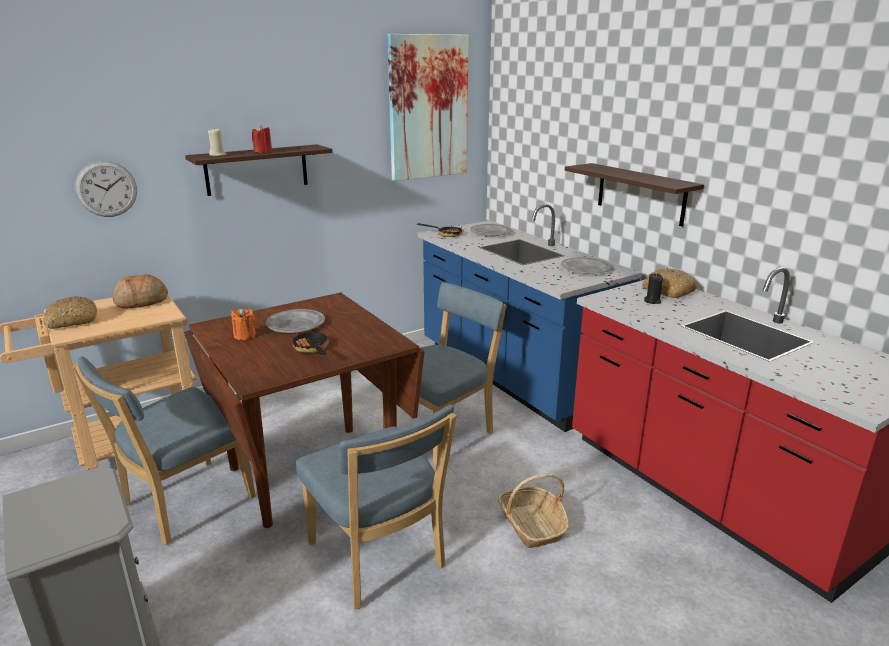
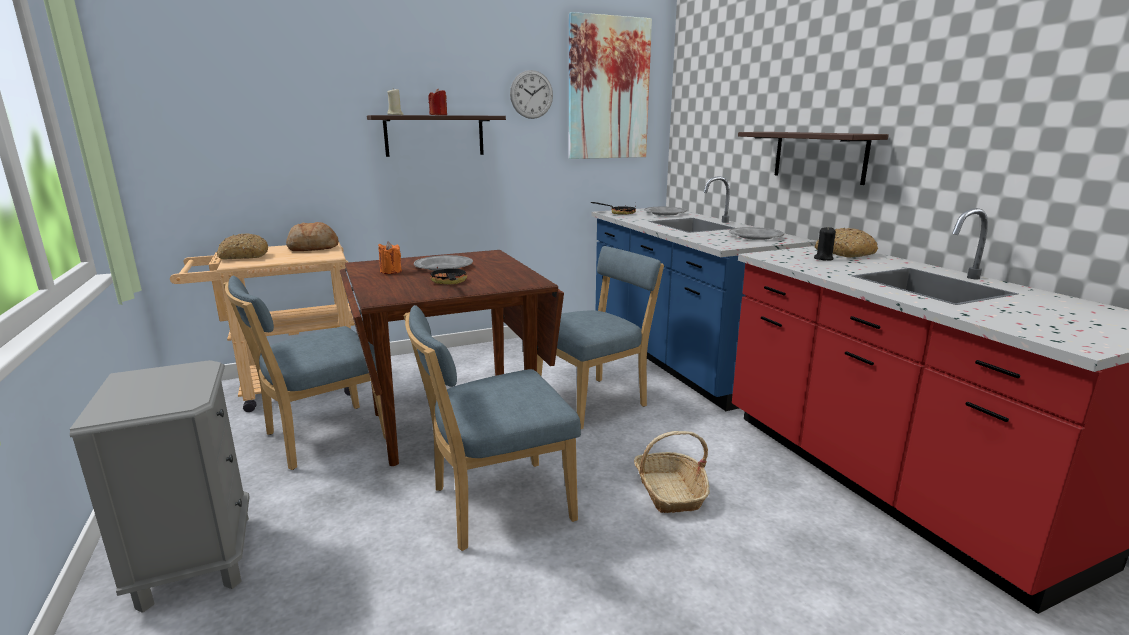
camera: 10 degrees right, 5 degrees down
(106, 189) = (292, 141): wall clock -> wall clock (531, 94)
(379, 559) = (495, 505): blue chair -> blue chair turned 90 degrees clockwise

